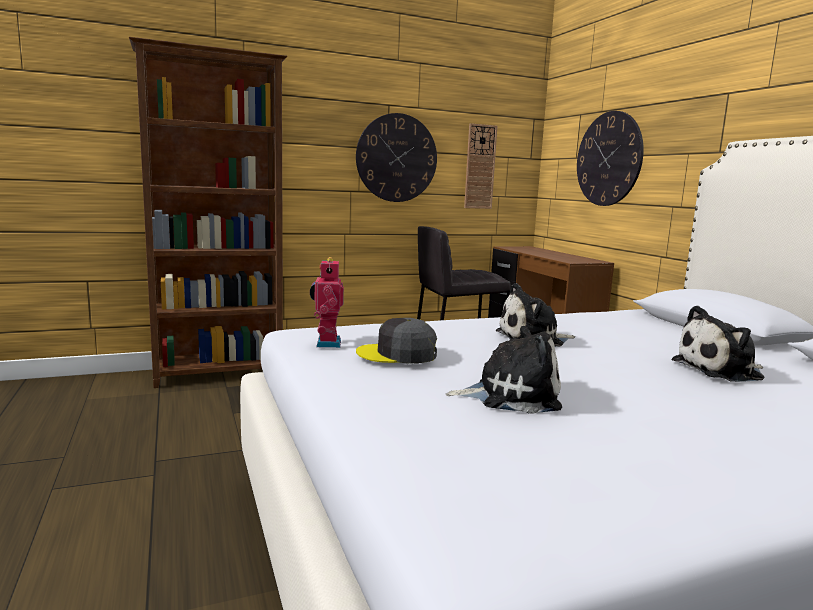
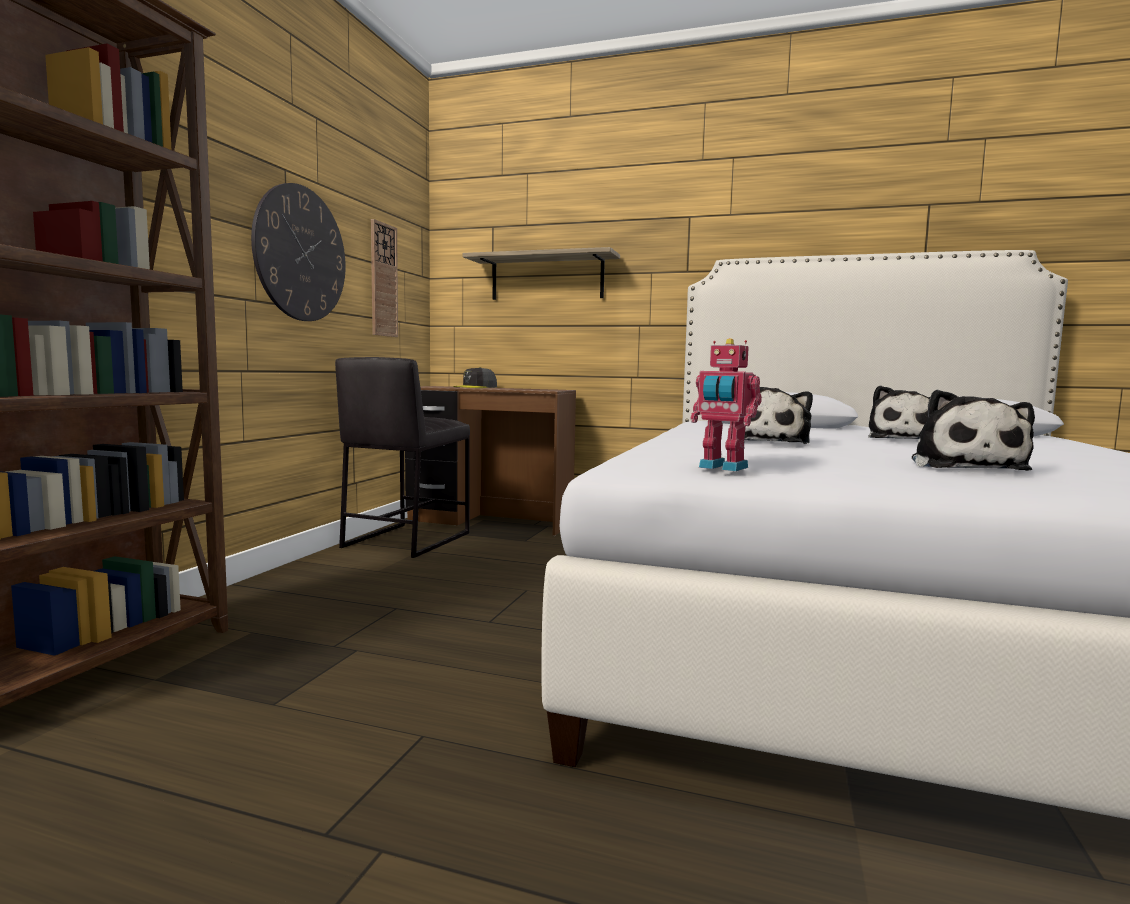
camera: 50 degrees left, 5 degrees down
(398, 354) = (811, 459): grey cap -> grey cap (475, 387)
(511, 395) = (966, 467): plush toy -> plush toy turned 150 degrees clockwise
(608, 159) = (547, 278): wall clock -> shelf

